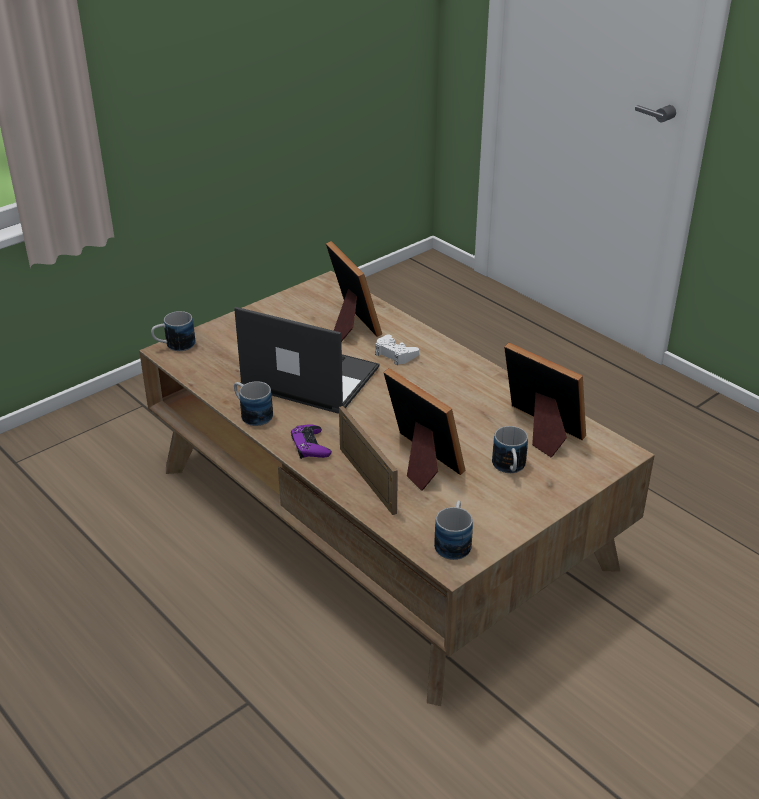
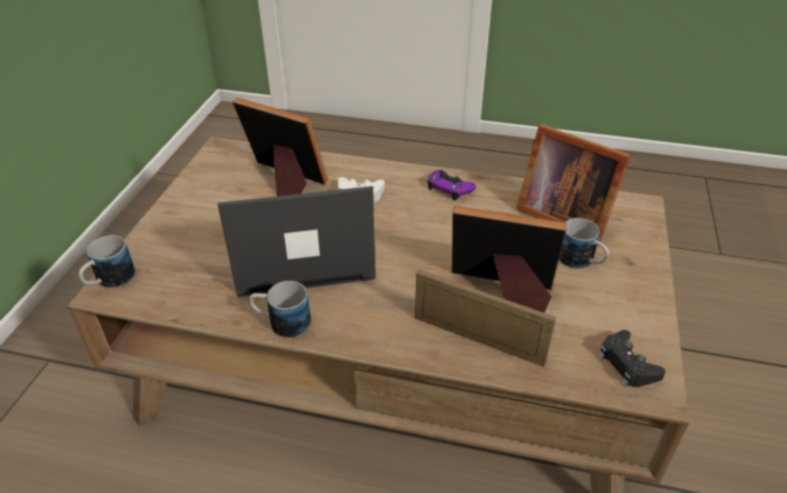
camera: 35 degrees left, 5 degrees up
(310, 446) = (382, 330): purple game controller -> purple game controller (449, 188)
(454, 541) = (627, 364): mug -> black game controller
(540, 431) = (562, 214): picture frame -> picture frame turned 150 degrees counterclockwise

